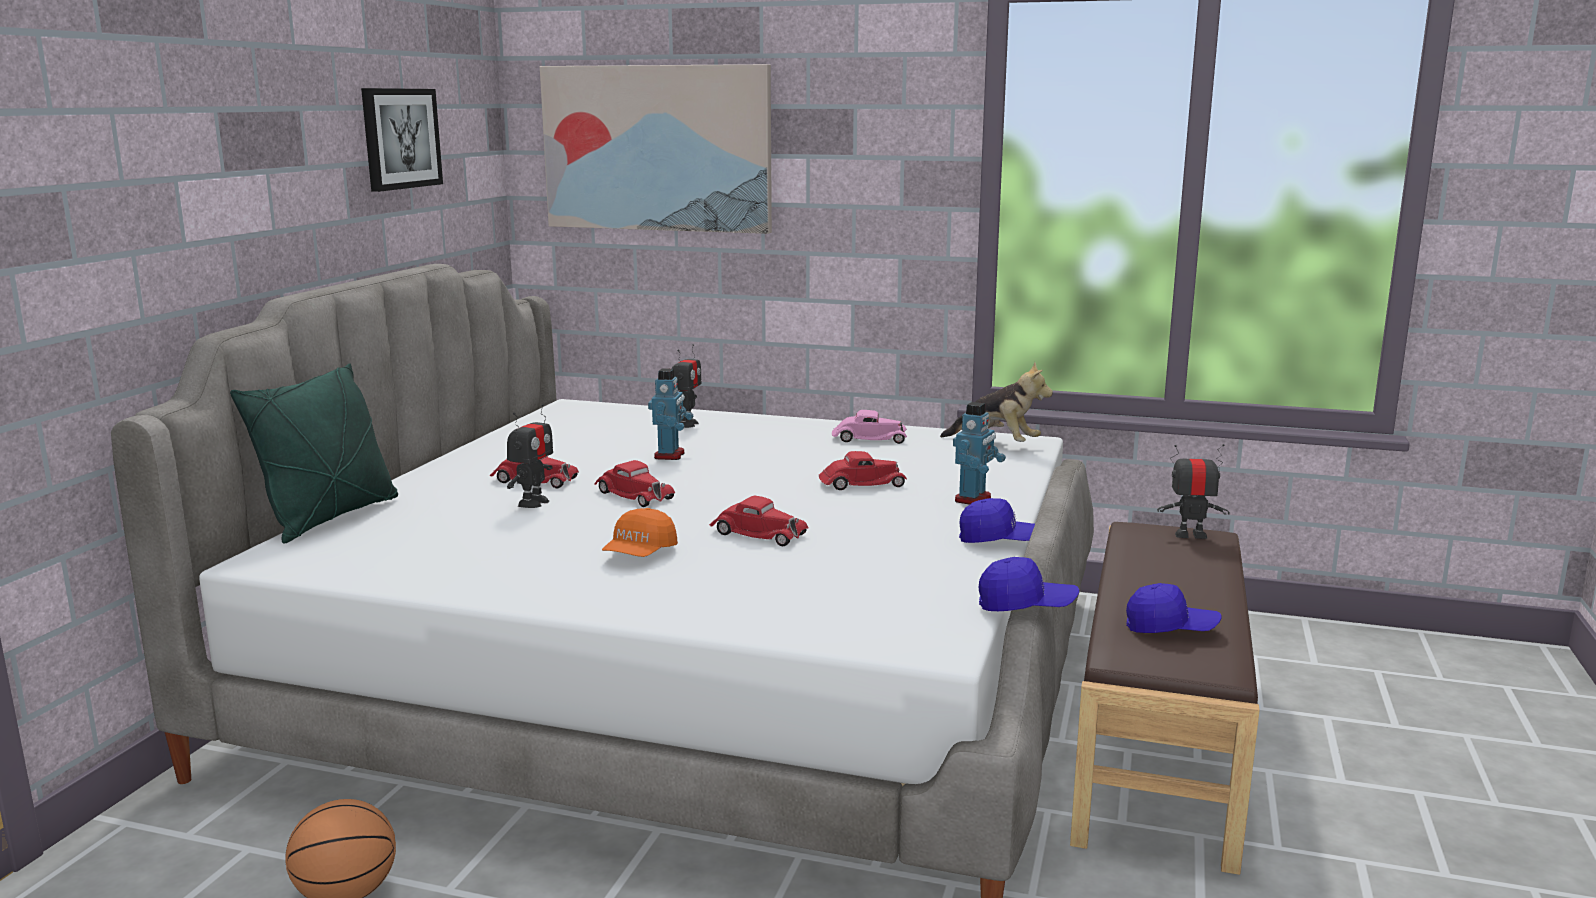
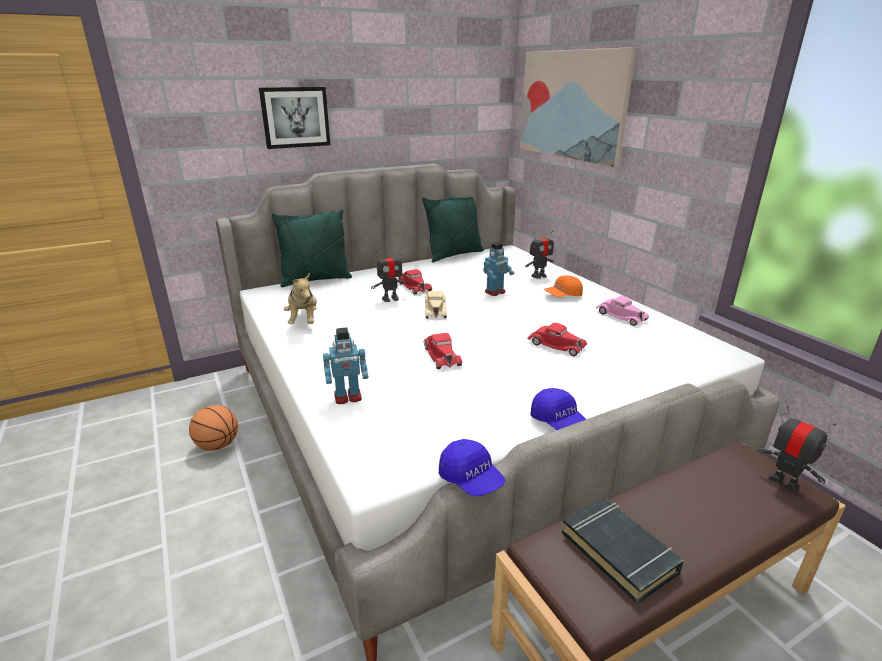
camera: 45 degrees right, 10 degrees up
(400, 138) = (425, 94): picture -> picture (295, 117)
(500, 429) = (454, 255): none -> green pillow
(633, 495) = (435, 309): red toy car -> beige toy car
(640, 554) = (373, 344): orange cap -> orange cap (562, 295)
(974, 499) = (601, 384): toy robot -> toy robot (348, 397)
(995, 444) = (698, 348): plush toy -> plush toy (304, 320)
(1170, 628) = (619, 552): blue cap -> black book

